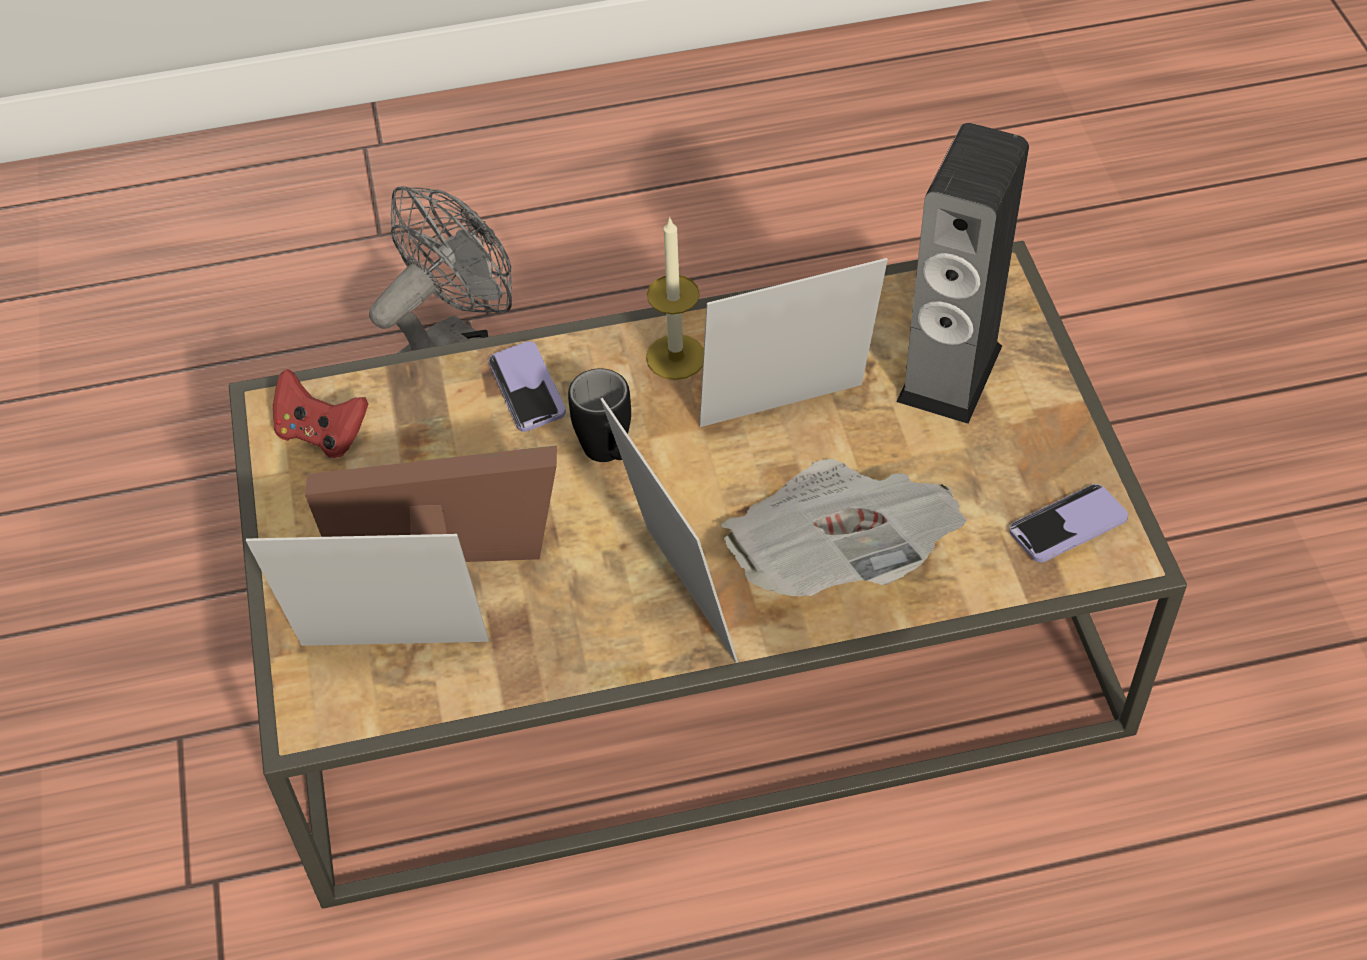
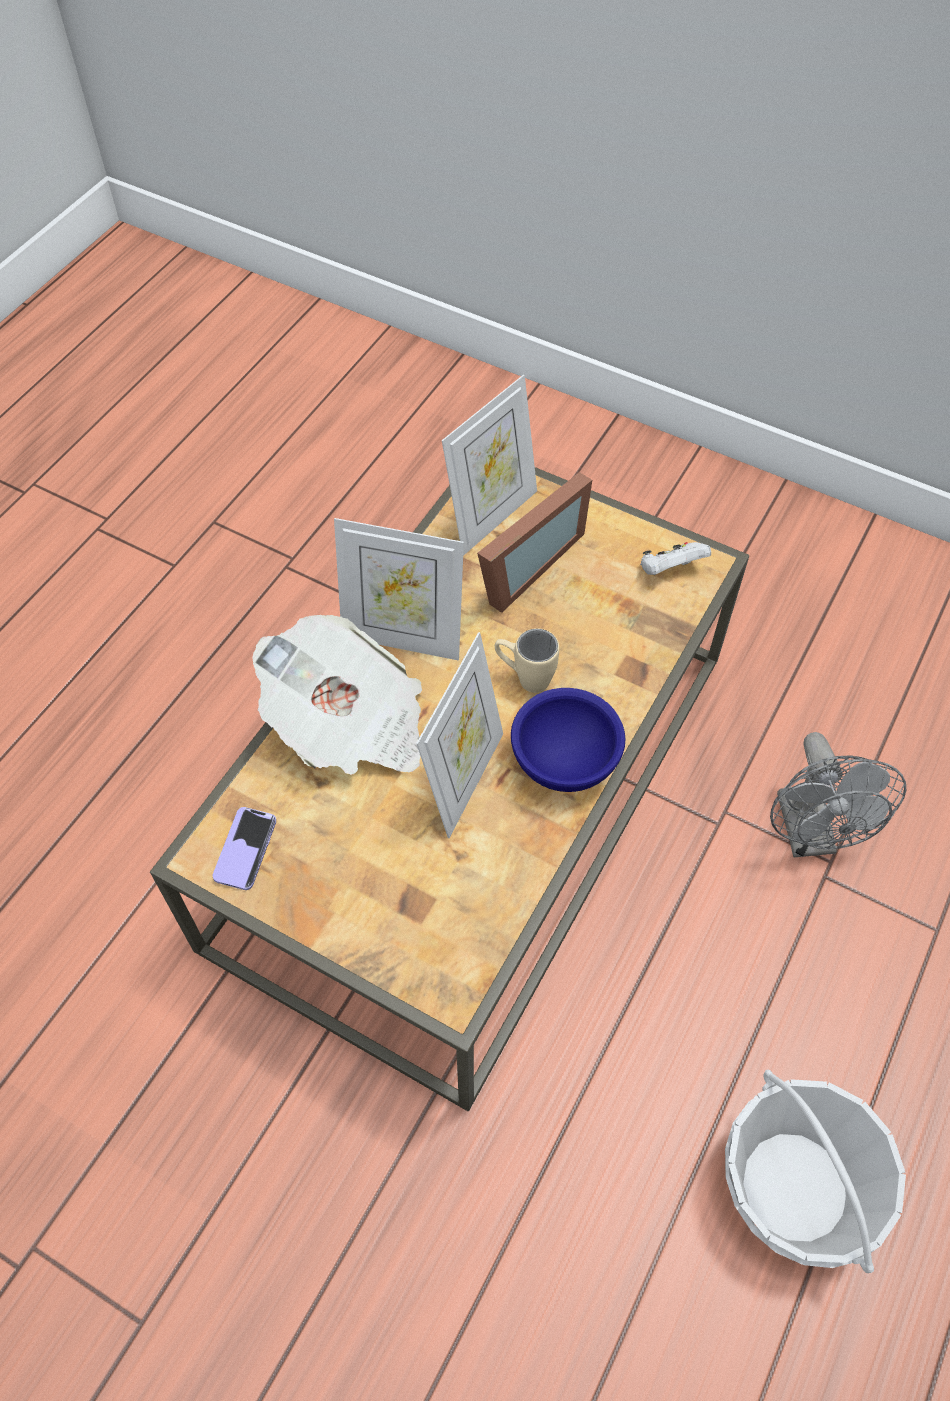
camera: 130 degrees right, 5 degrees up
(321, 434) = (669, 570): red game controller -> white game controller
(527, 389) = (613, 675): phone -> none
(609, 457) = (524, 677): black mug -> beige mug
(676, 357) = (566, 761): candle -> blue bowl
(803, 190) = (793, 1187): none -> basket
(949, 373) = (406, 893): speaker -> none

